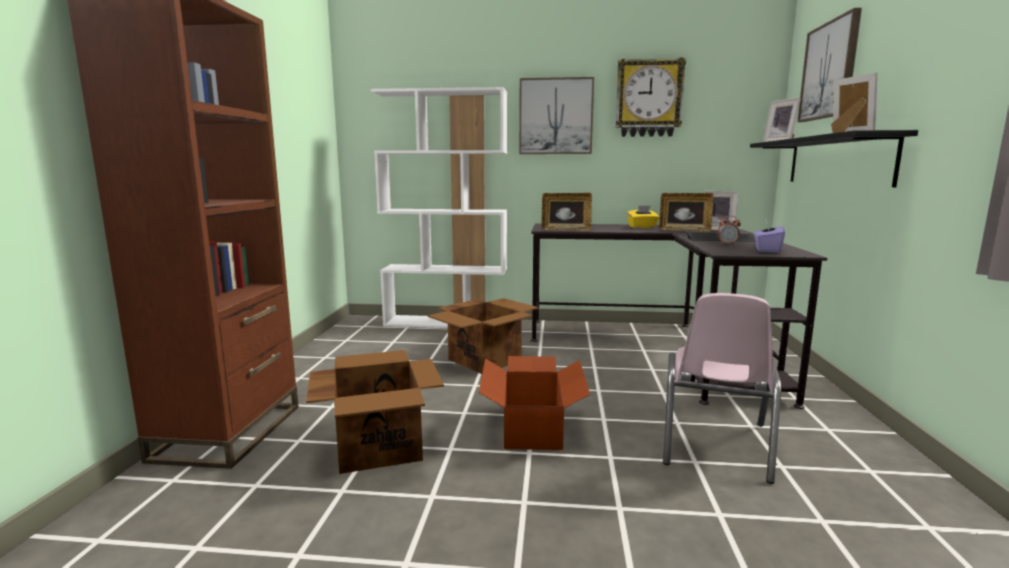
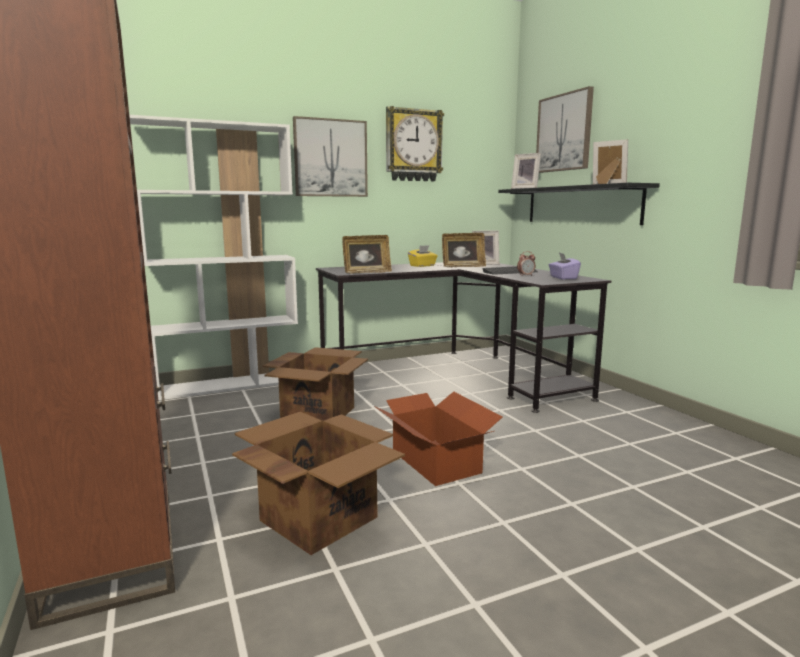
camera: 30 degrees left, 0 degrees up
(714, 444) = (575, 439): pink chair -> none

